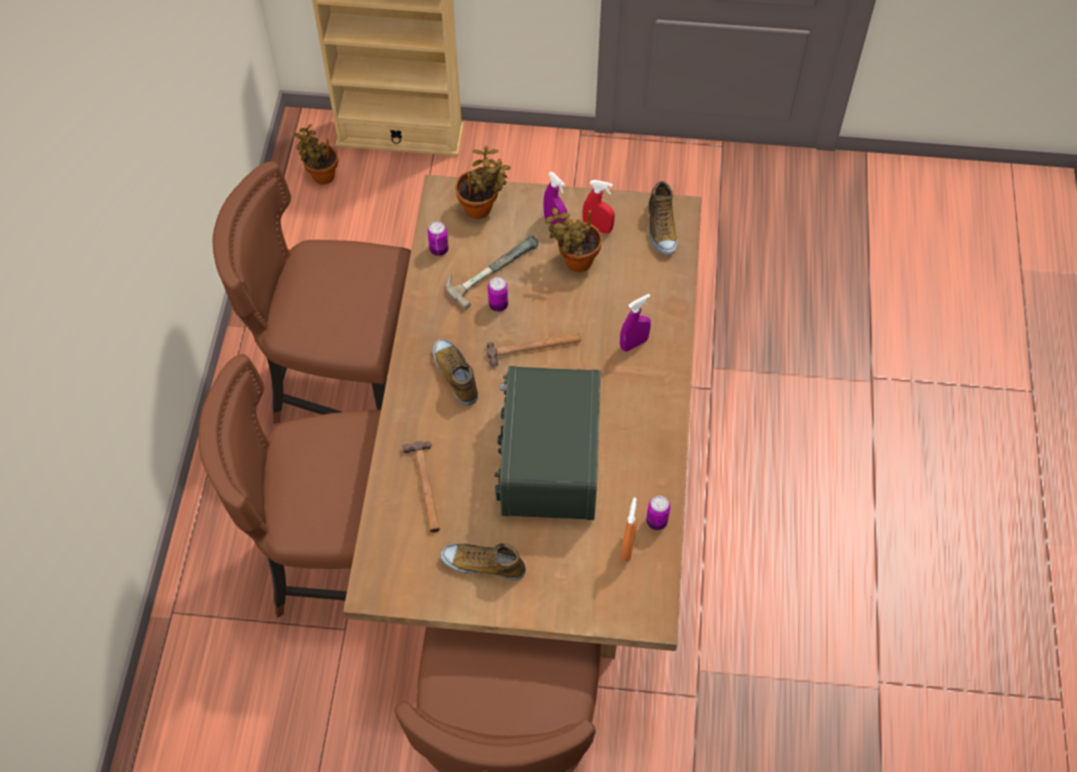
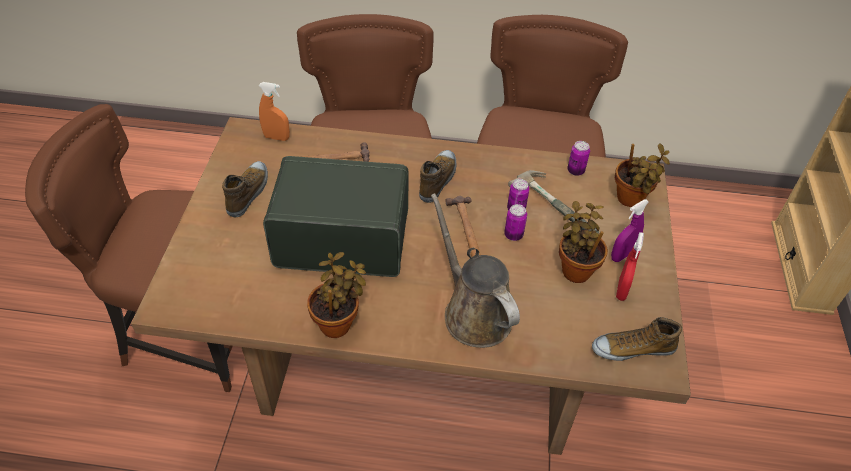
camera: 90 degrees right, 10 degrees down
(321, 175) = (736, 214): potted plant -> potted plant (338, 323)
(456, 375) = (438, 180): shoe -> shoe turned 45 degrees counterclockwise
(627, 547) = (240, 291): orange spray bottle -> orange spray bottle (276, 137)
(634, 344) = (473, 312): purple spray bottle -> brown watering can
(656, 521) = (262, 316): can -> can (513, 235)

